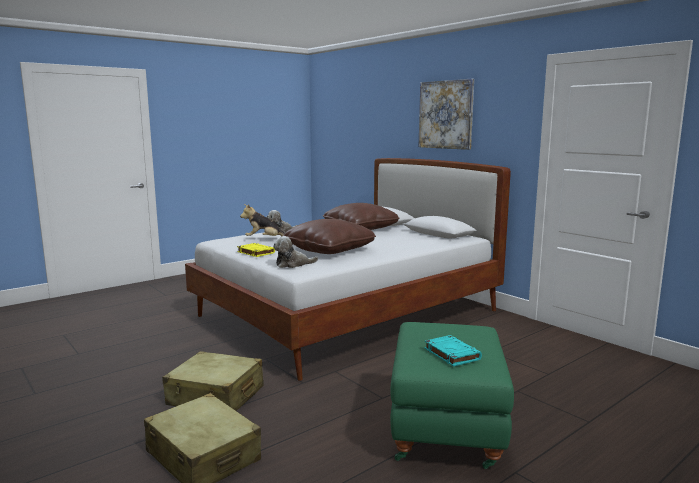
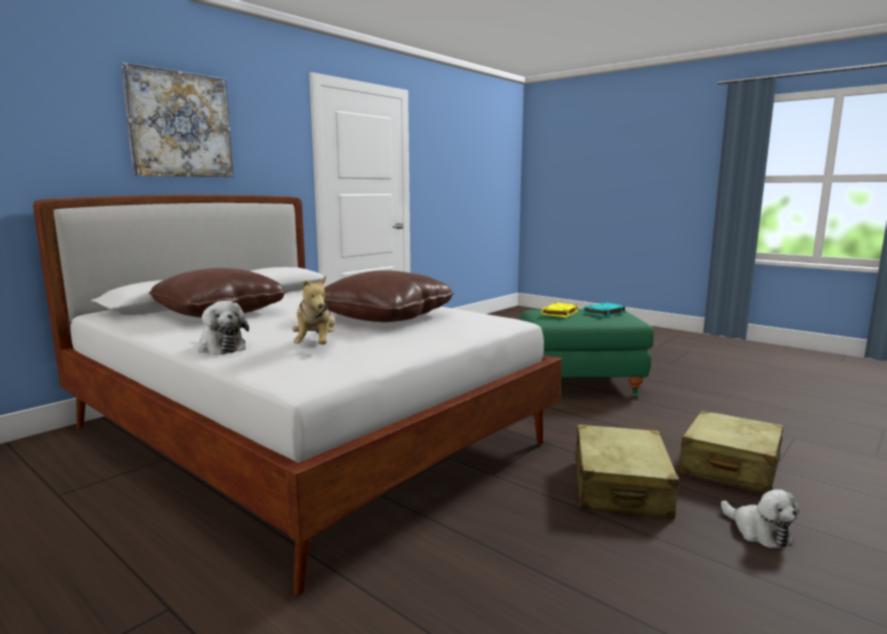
camera: 100 degrees left, 0 degrees up
(255, 252) = (415, 344): yellow book -> yellow book (560, 313)
(293, 264) = (477, 324): plush toy -> plush toy (758, 531)

